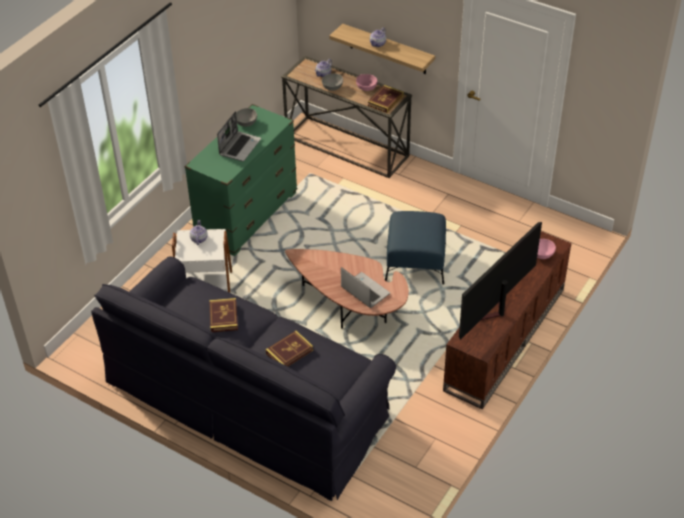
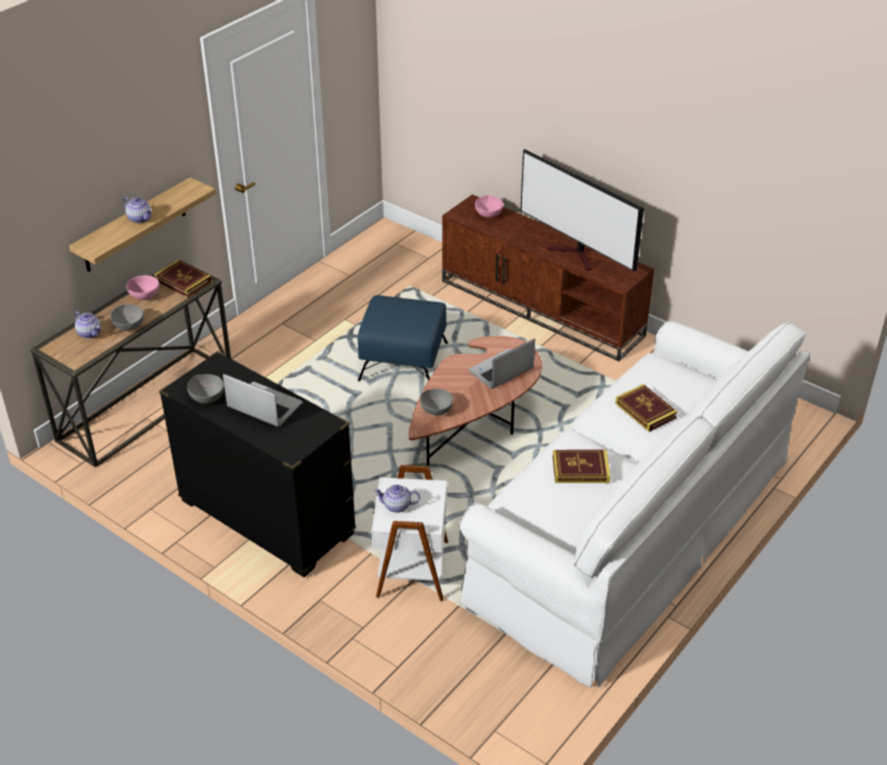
camera: 85 degrees left, 5 degrees down
(247, 216) = (266, 518): green dresser -> black dresser
(249, 398) = (630, 527): black sofa -> white sofa
(316, 260) = (436, 409): none -> grey bowl

